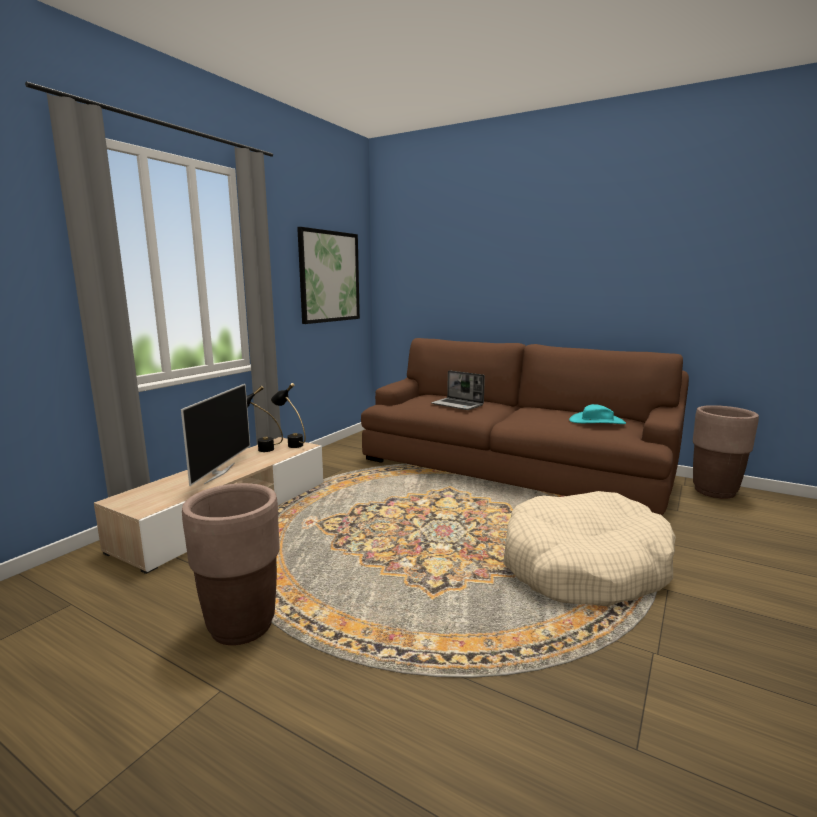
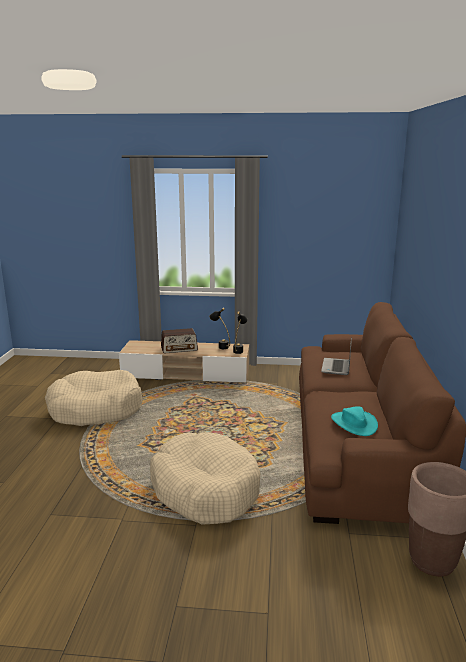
camera: 65 degrees right, 5 degrees up
(219, 473) = (179, 349): television -> radio
(241, 626) = (95, 409): brown planter -> beige dog bed
(329, 276) = (333, 237): picture -> none

